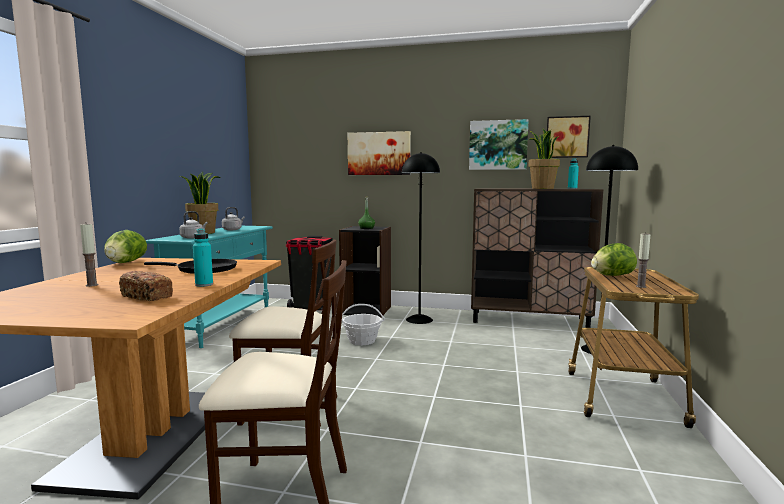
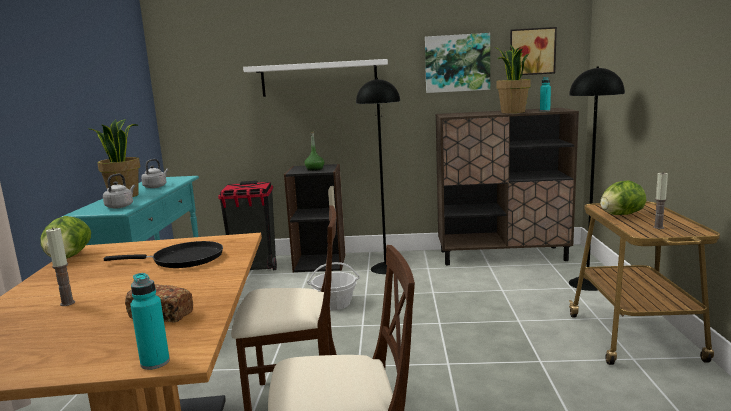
camera: 10 degrees left, 5 degrees up
(204, 285) = (211, 286): turquoise bottle -> turquoise bottle (155, 362)
(379, 153) = (319, 78): picture -> white shelf

